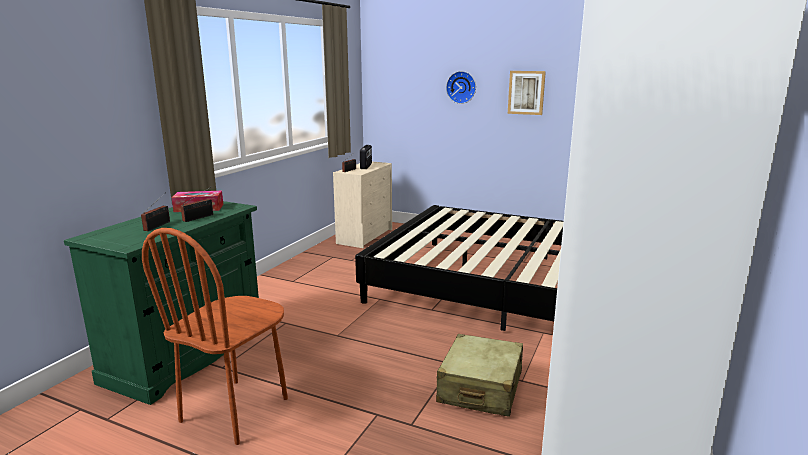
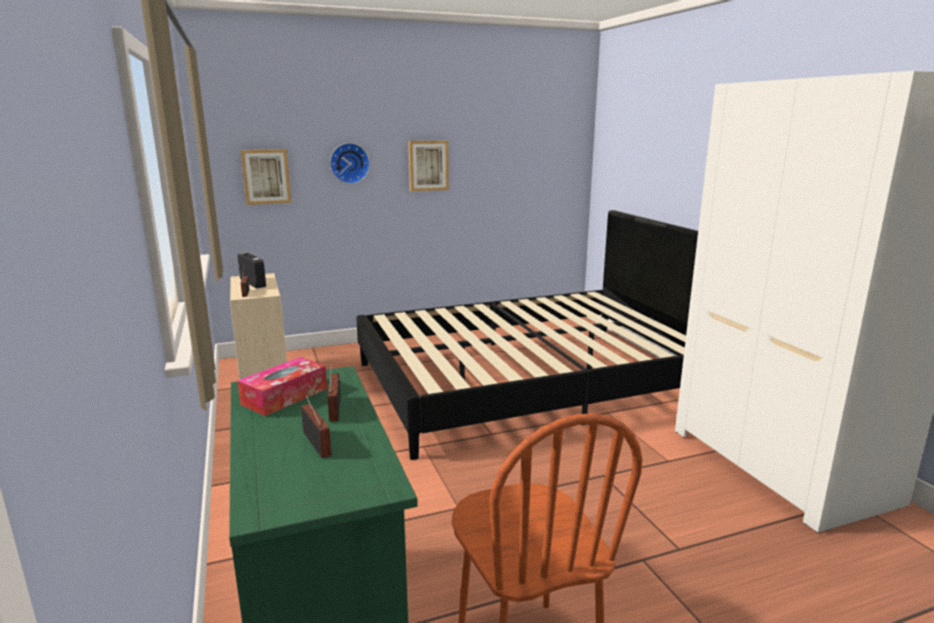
camera: 45 degrees left, 0 degrees up
(404, 94) = (266, 176): none -> picture
(480, 388) = (658, 484): beige suitcase -> none

